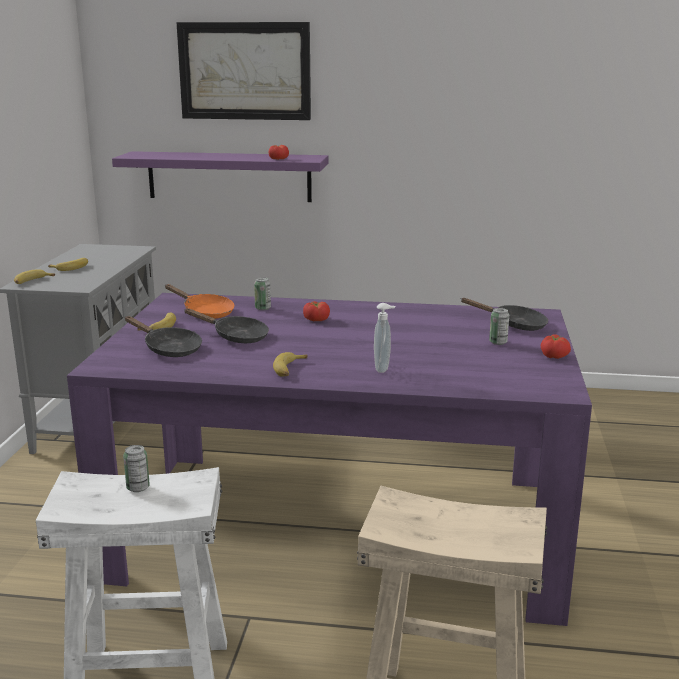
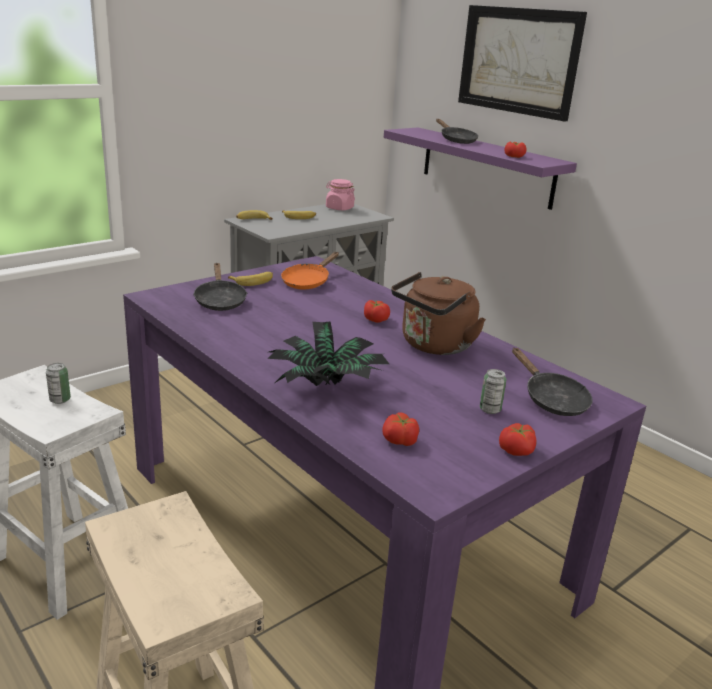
camera: 40 degrees right, 5 degrees up
(90, 251) = (339, 208): none -> pink jar
(205, 312) = (308, 281): orange frying pan -> orange frying pan turned 45 degrees clockwise
(235, 336) = (284, 309): black frying pan -> black frying pan (456, 140)
(263, 308) = (357, 294): can -> none
(289, 370) = (256, 353): banana -> none
(383, 368) = (327, 385): soap dispenser -> potted plant
(390, 321) = (434, 346): none -> brown kettle
(492, 378) = (399, 441): none -> tomato

